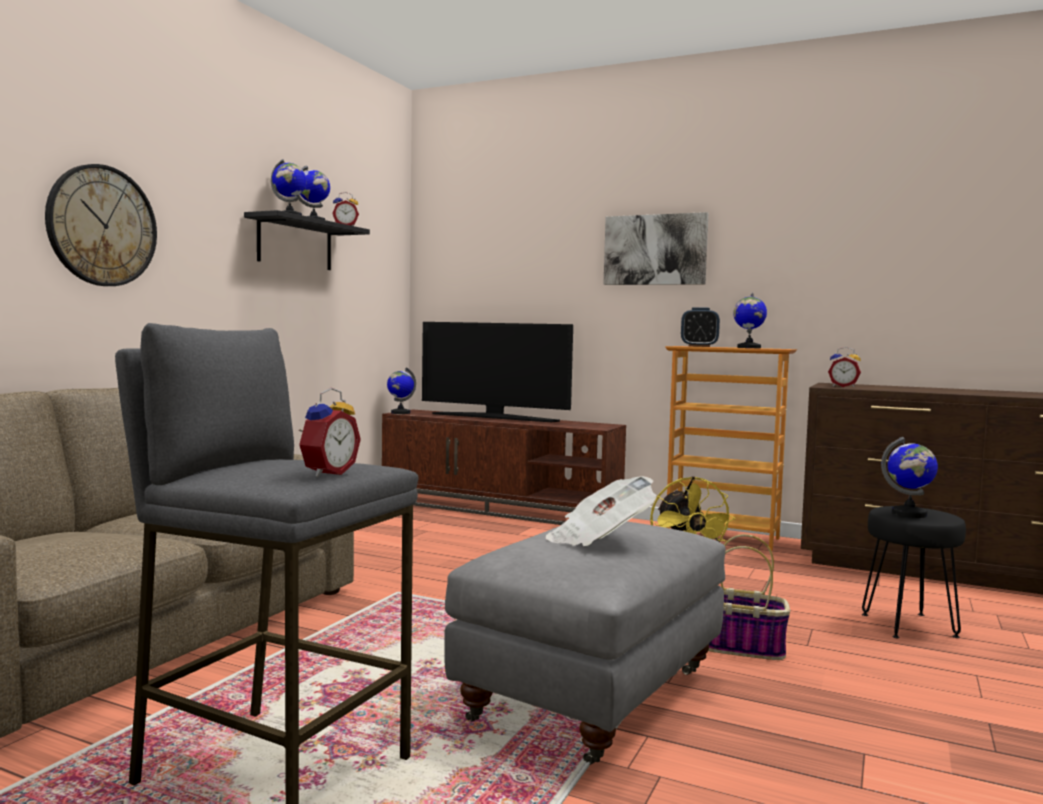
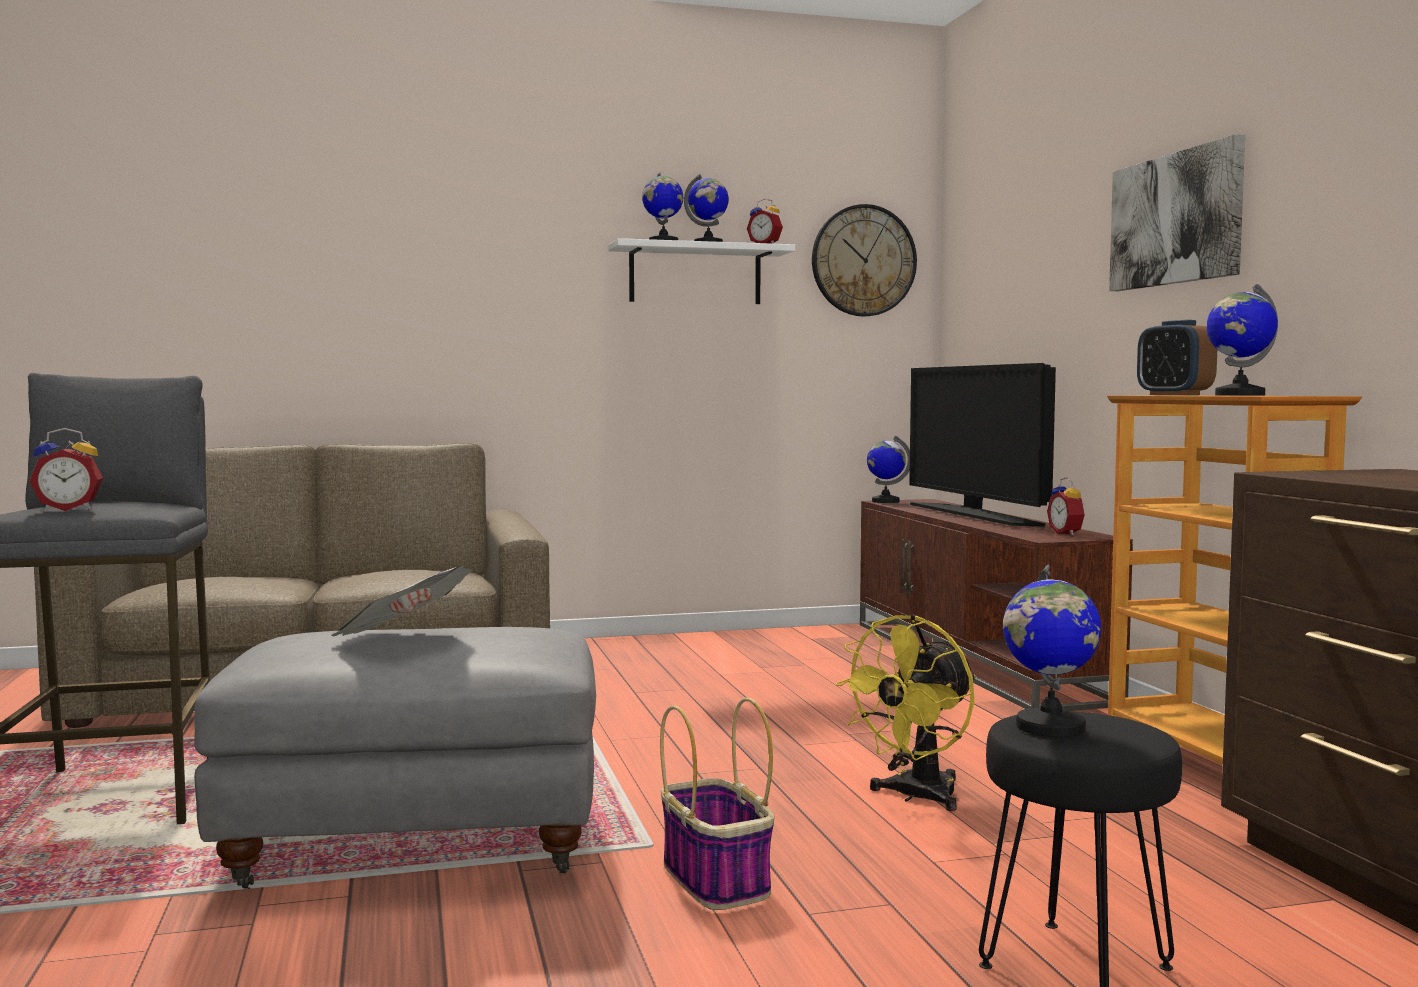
camera: 50 degrees right, 0 degrees up
(102, 226) = (415, 281): wall clock -> wall clock (863, 261)
(295, 244) = (695, 275): black shelf -> white shelf
(843, 386) = (1329, 474): alarm clock -> alarm clock (1067, 533)

